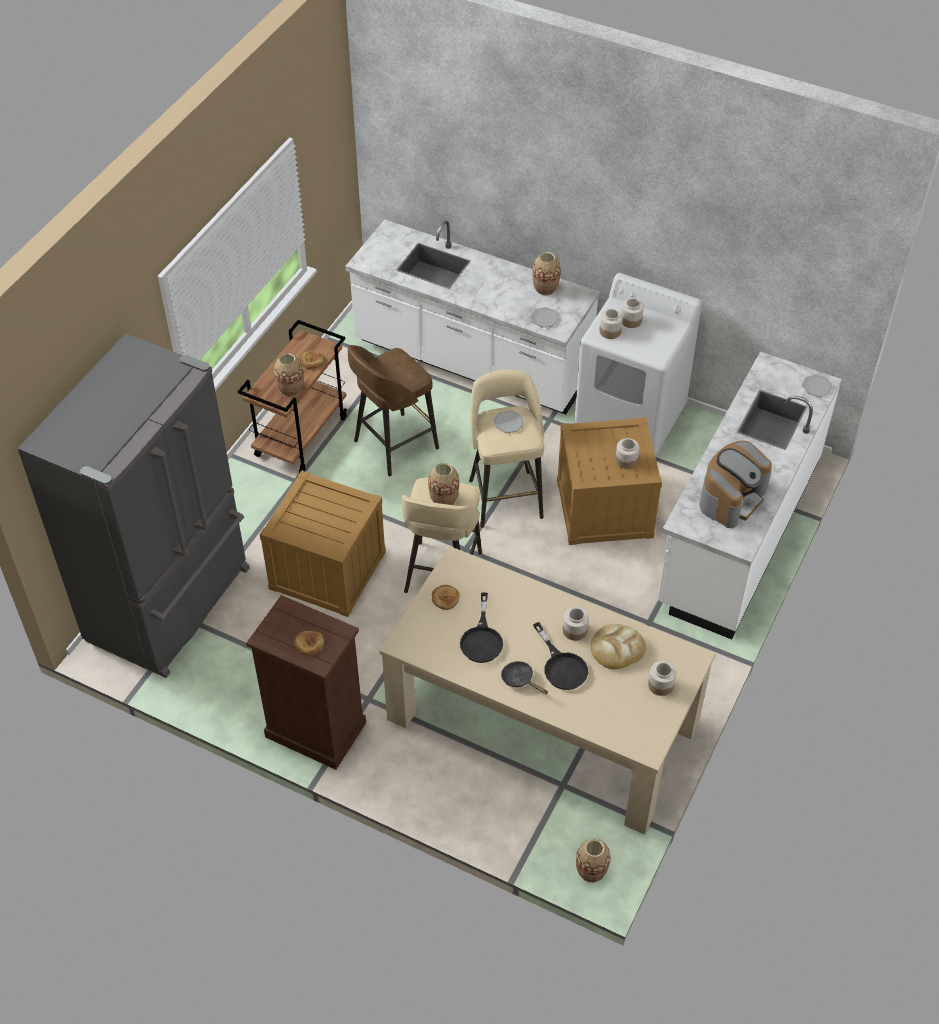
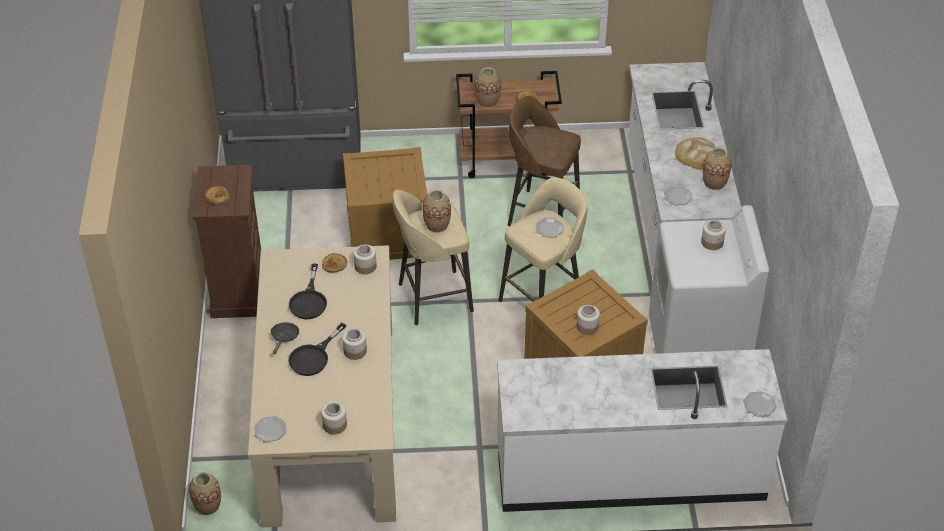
camera: 60 degrees right, 5 degrees down
(482, 639) = (309, 300): black frying pan -> black frying pan turned 60 degrees counterclockwise
(610, 331) = (686, 234): jar -> jar (365, 266)
(617, 648) = (354, 383): bread -> bread (697, 155)
(637, 739) = (270, 430): none -> plate
(731, 498) = (567, 392): coffee machine -> none

